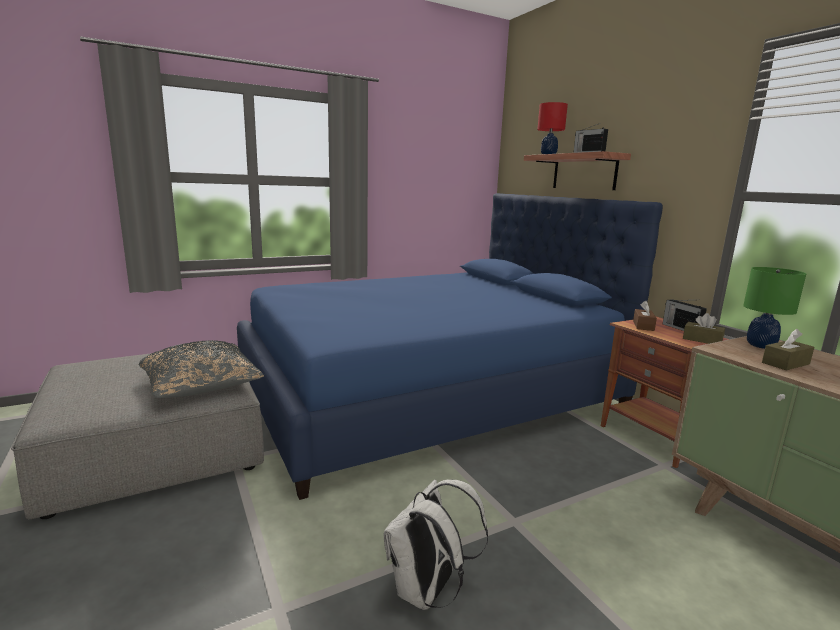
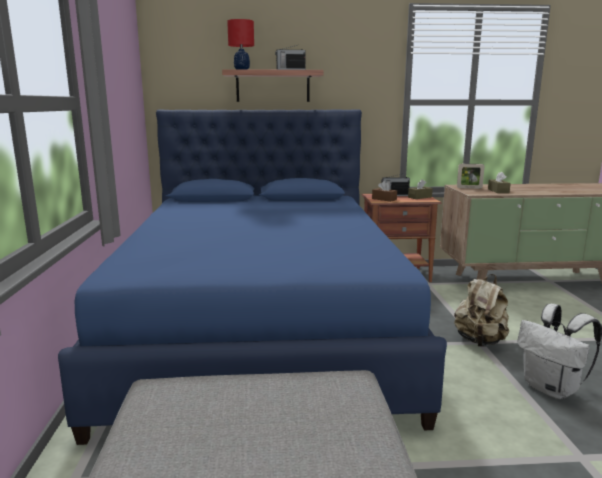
camera: 65 degrees left, 0 degrees up
(201, 383) = (306, 399): grey pillow -> none
(517, 522) = (480, 341): none -> beige backpack
(762, 346) = (469, 188): green table lamp -> picture frame

